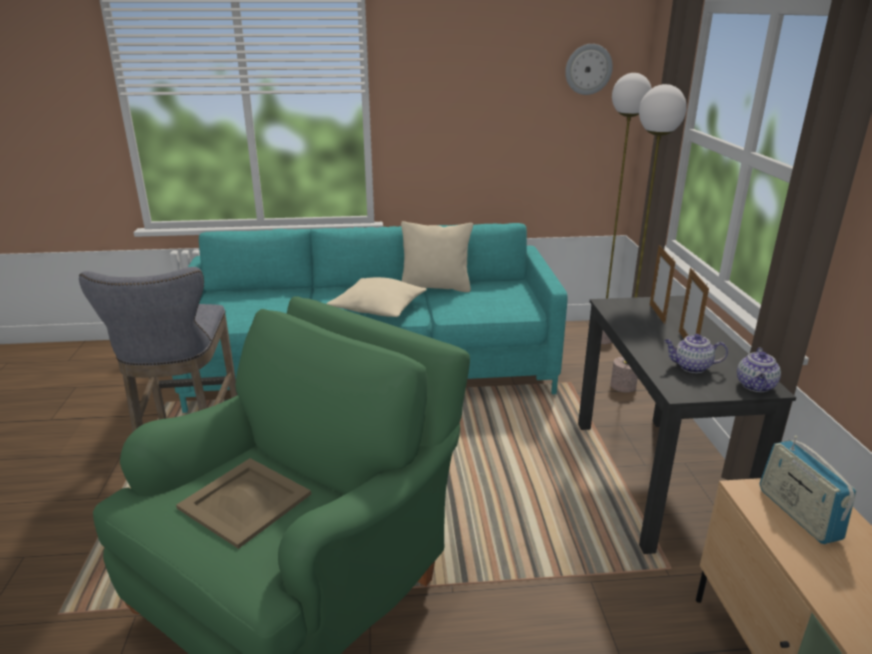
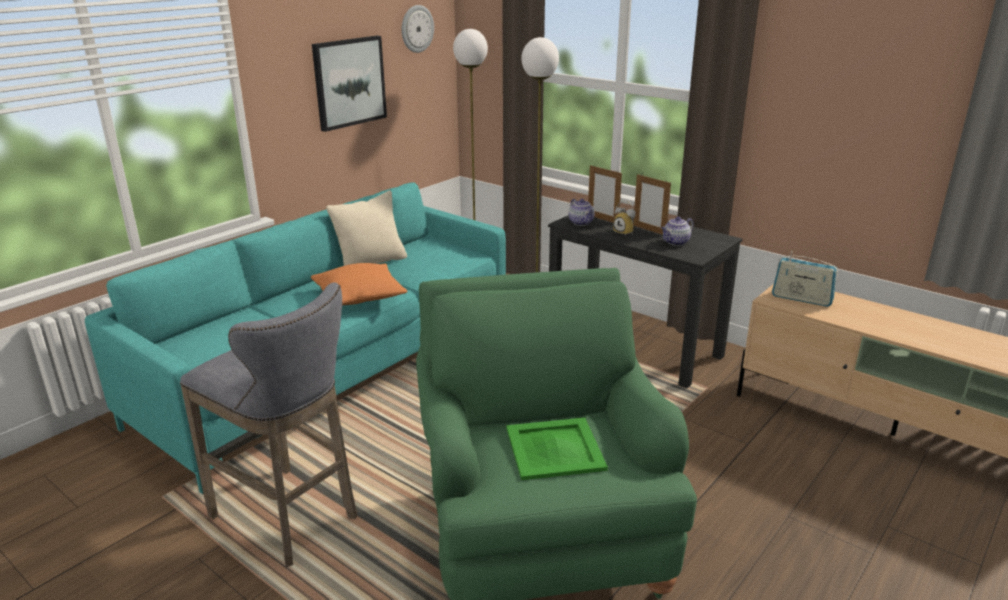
camera: 45 degrees left, 0 degrees up
(245, 500) = (554, 448): beige tray -> green tray
(378, 309) = (359, 297): beige pillow -> orange pillow
(490, 114) = (349, 82): none -> picture
(652, 335) = (625, 233): none -> alarm clock
(756, 386) = (719, 240): teapot -> teapot (581, 223)

